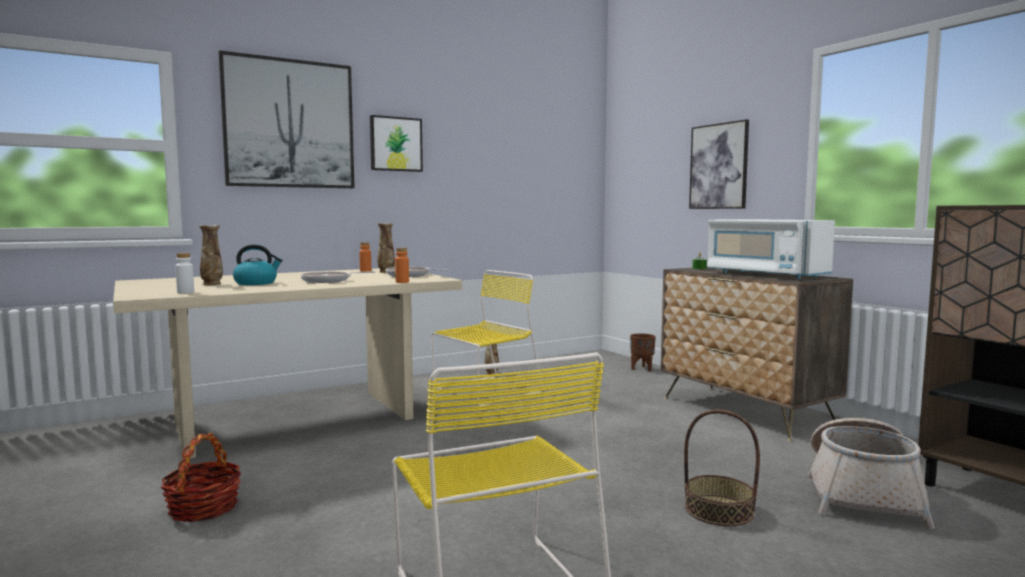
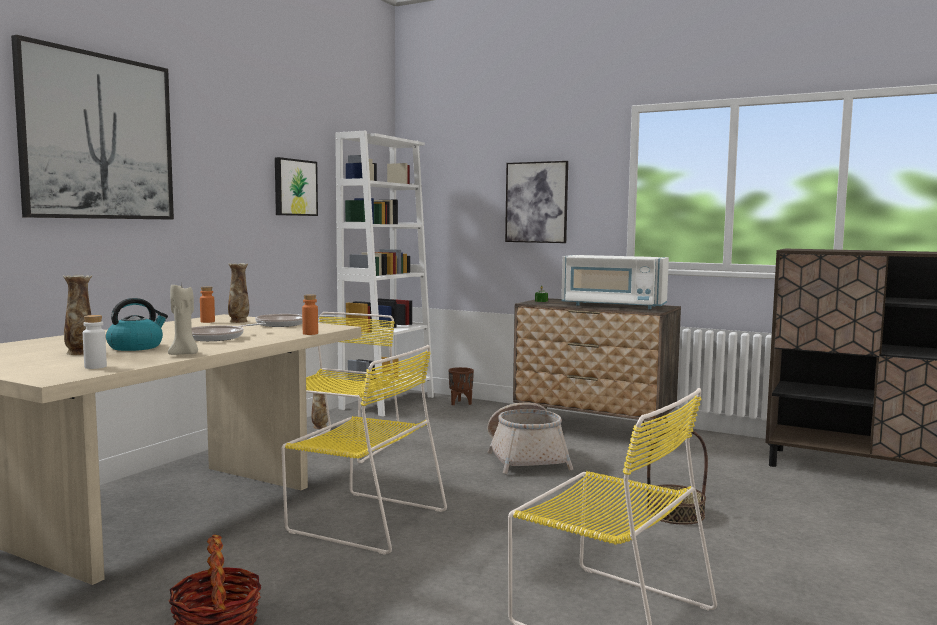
camera: 30 degrees left, 0 degrees up
(265, 289) = (184, 354): none -> beige candle
(395, 144) = (212, 166): picture -> picture (294, 187)
(415, 452) = (364, 520): none -> yellow chair
(576, 360) = (387, 403): none -> white bookcase
(862, 494) = (744, 480): basket -> basket (525, 457)

